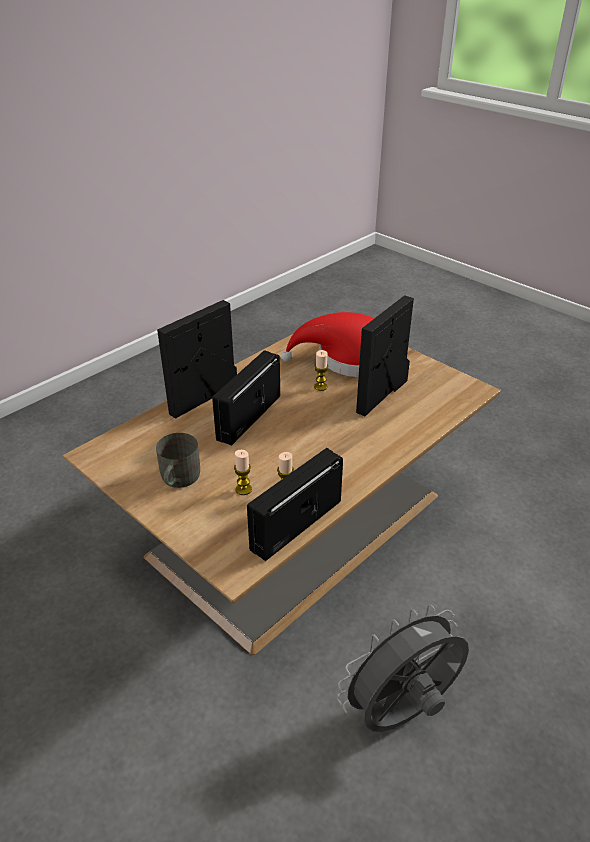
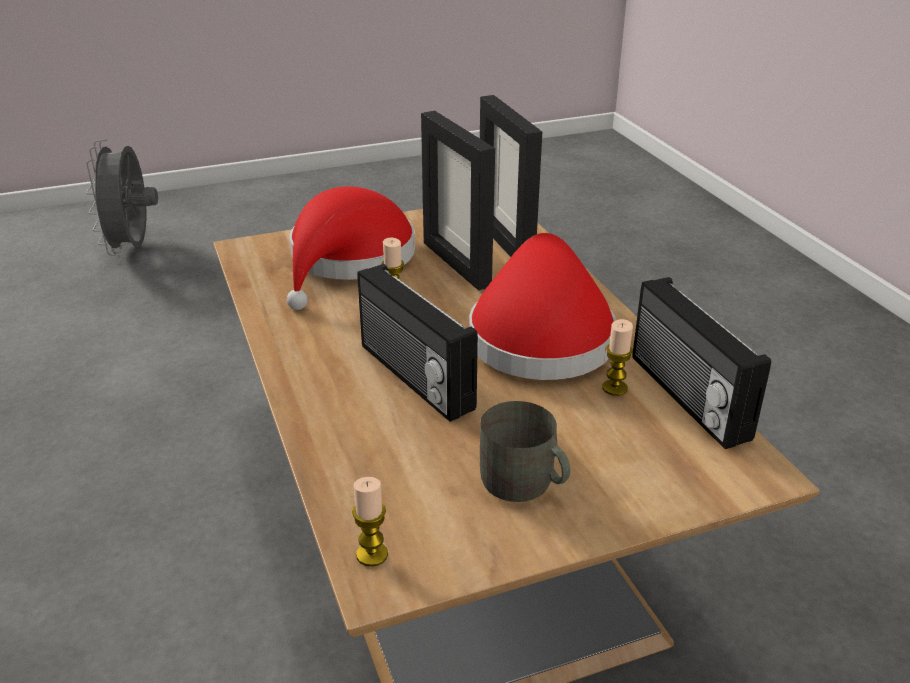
camera: 65 degrees left, 5 degrees down
(204, 400) = (328, 409): picture frame -> picture frame (507, 243)
(243, 489) = (589, 423): candle -> candle (372, 554)
(322, 449) = (540, 335): none -> red hat
(402, 713) = (802, 531): grey fan -> grey fan (133, 248)

